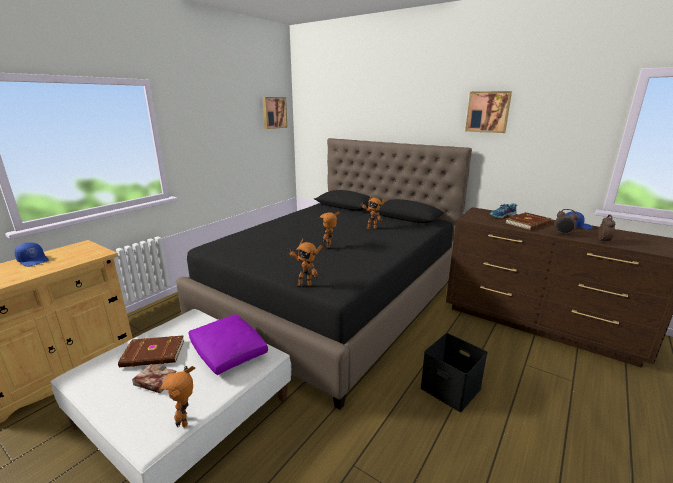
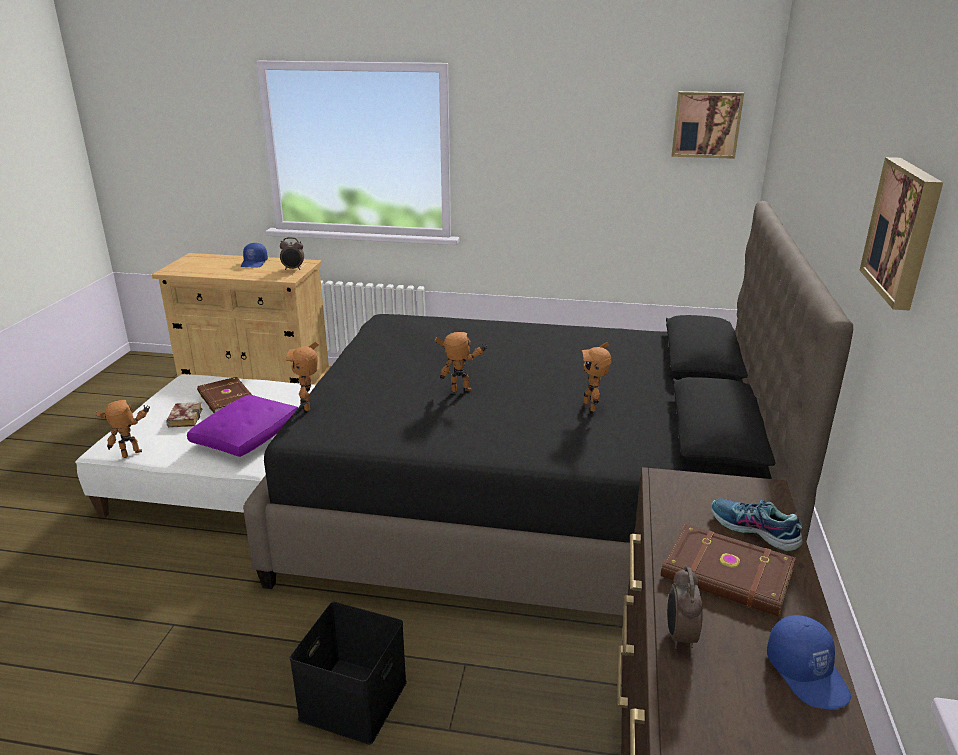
camera: 65 degrees right, 5 degrees up
(603, 241) = (684, 720): alarm clock -> alarm clock (293, 269)

